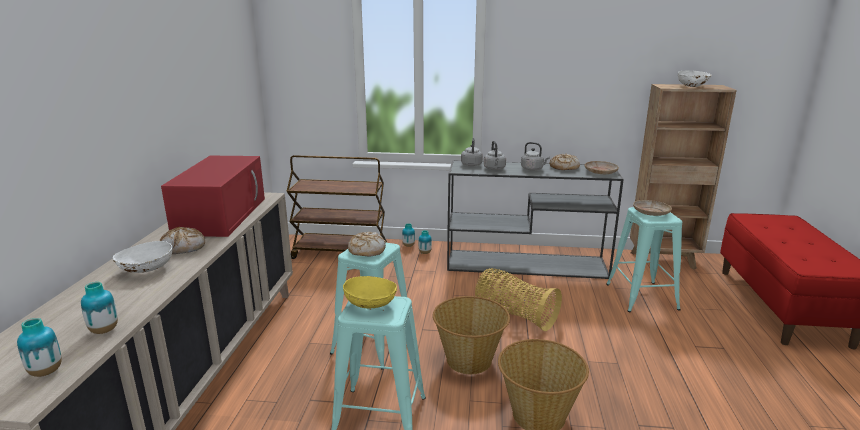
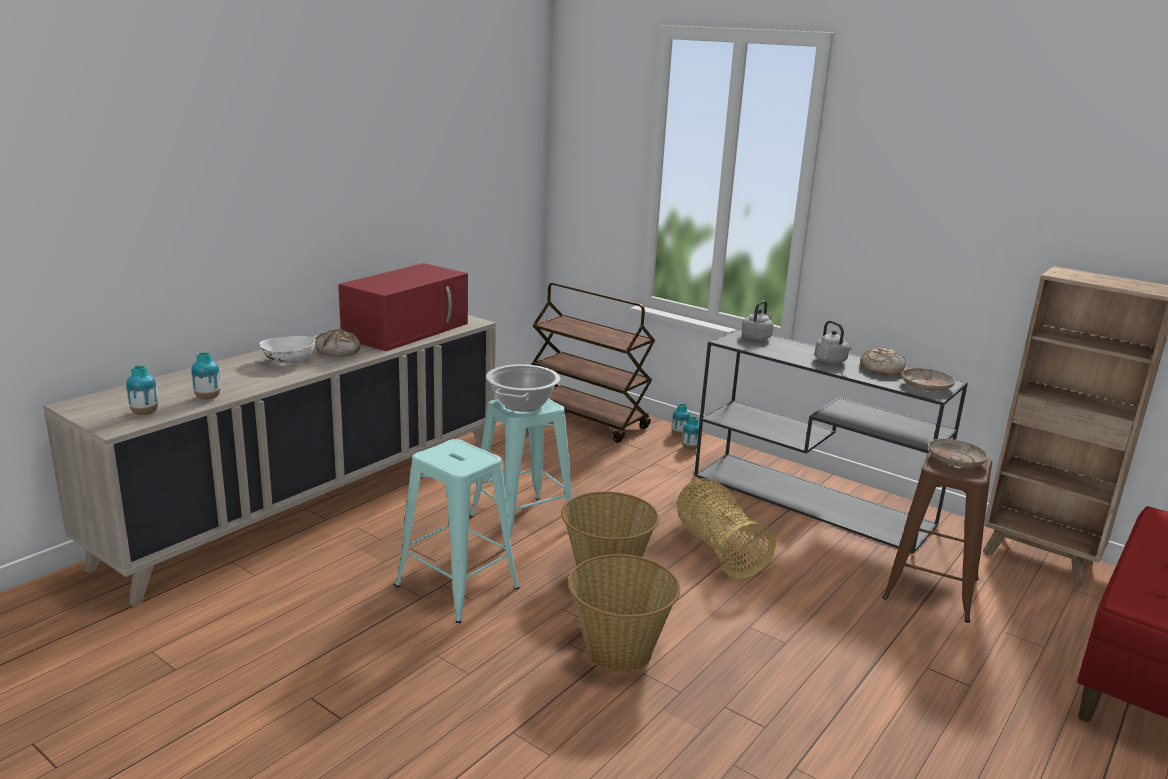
camera: 30 degrees right, 0 degrees up
(366, 250) = (522, 404): bread -> cooking pot
(371, 304) = (457, 451): yellow bowl -> none
(494, 169) = (778, 349): grey kettle -> none
(641, 296) = (931, 588): turquoise stool -> brown stool
(692, 87) = (1107, 281): white bowl -> none

